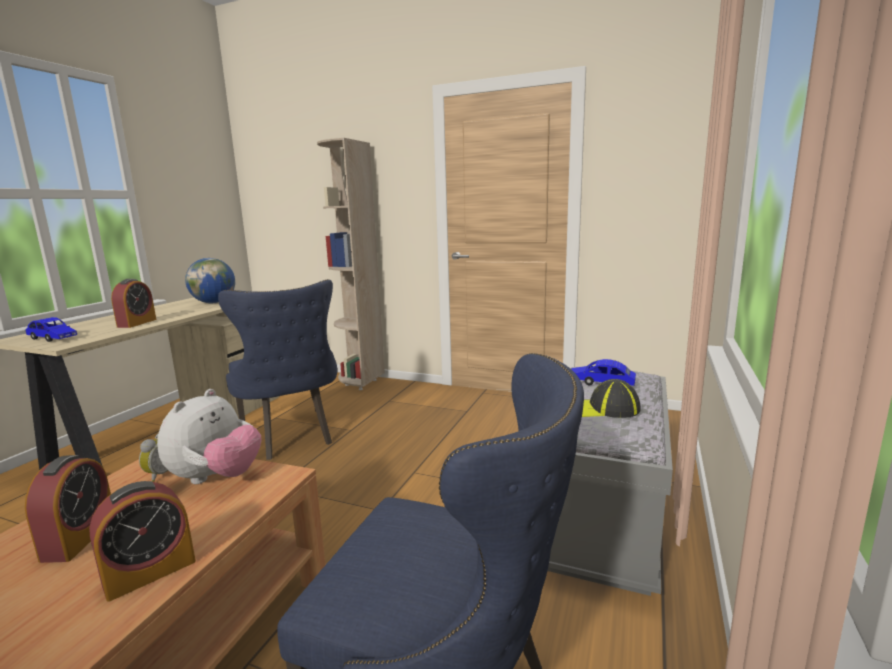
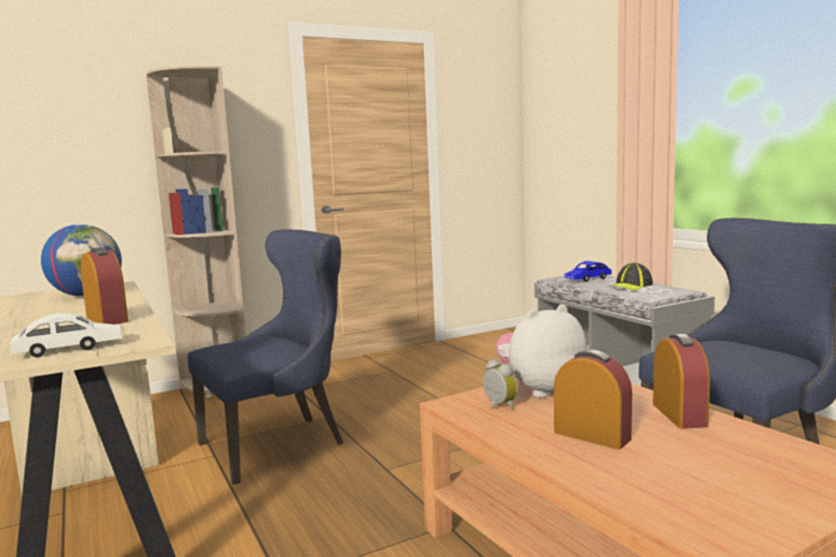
camera: 50 degrees left, 5 degrees down
(52, 338) = (70, 349): blue toy car -> white toy car
(216, 478) = (540, 390): plush toy -> plush toy turned 90 degrees counterclockwise
(291, 435) = (278, 444): blue chair -> blue chair turned 45 degrees counterclockwise

